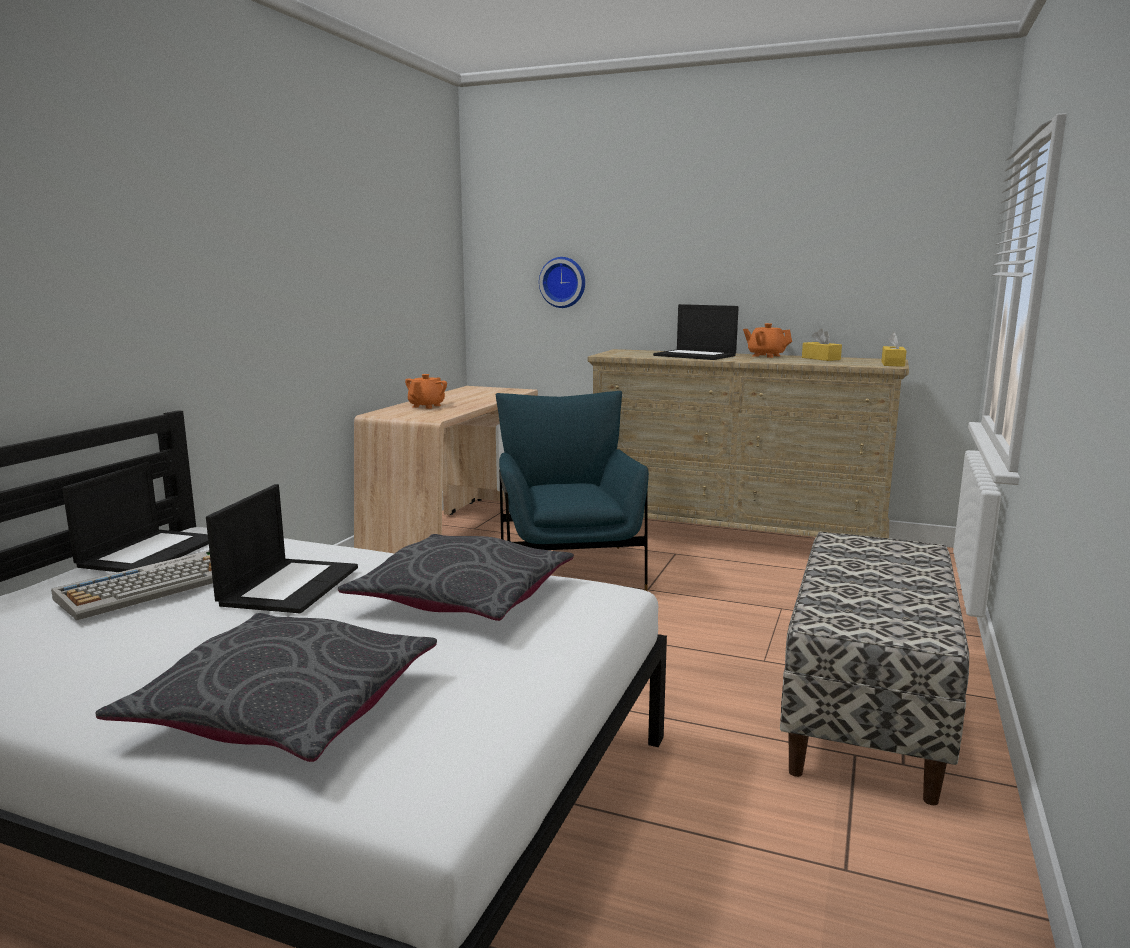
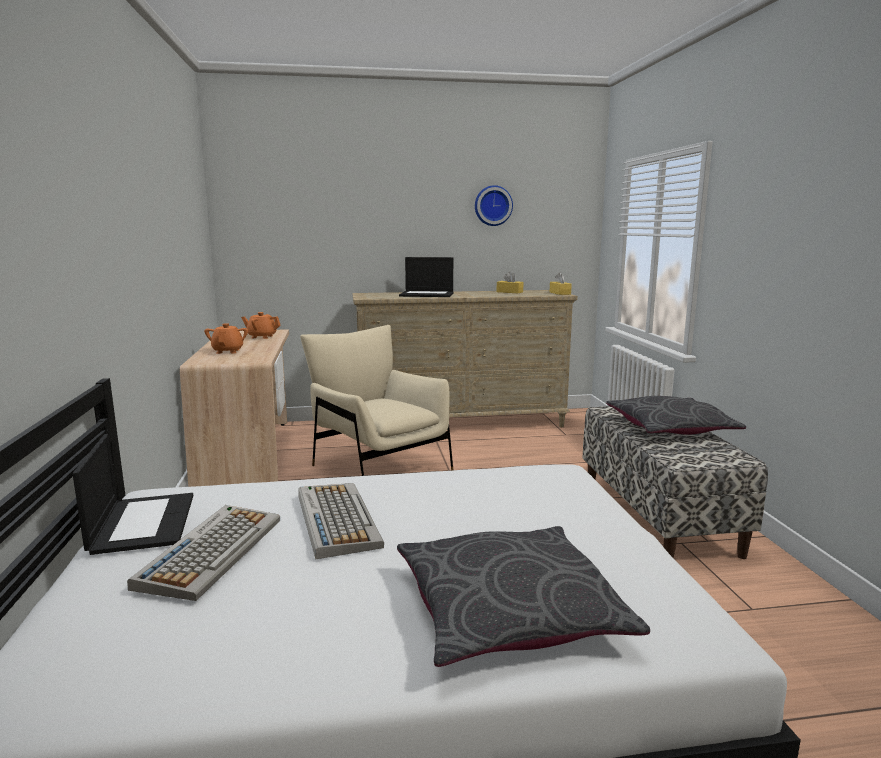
camera: 30 degrees left, 0 degrees up
(289, 585) = (336, 519): laptop -> keyboard
(462, 597) = (477, 496): grey pillow -> grey pillow (670, 428)
(563, 282) = (305, 241): wall clock -> wall clock (493, 205)
(568, 570) = (379, 468): blue armchair -> beige armchair
(766, 356) = (471, 292): orange teapot -> orange teapot (262, 337)

